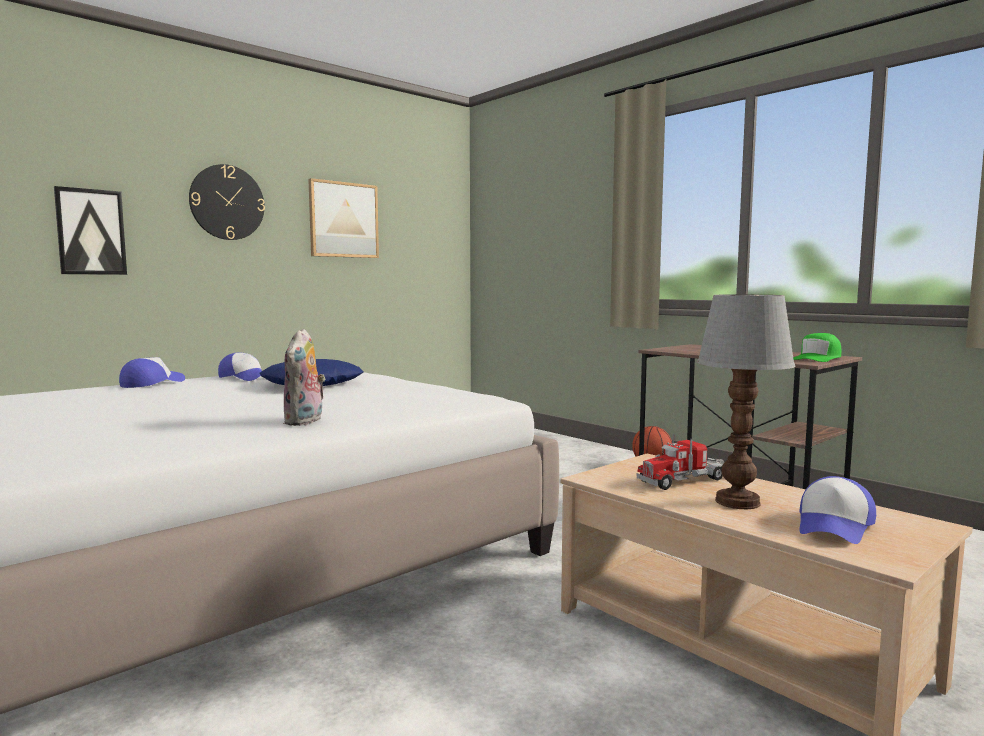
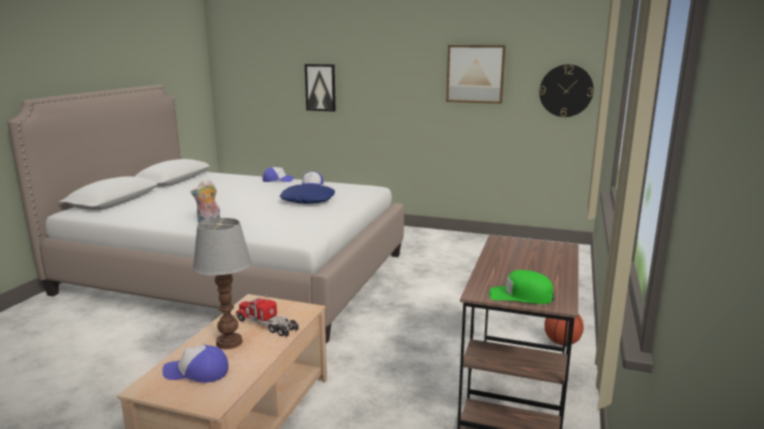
camera: 60 degrees right, 10 degrees up
(227, 202) = (391, 66): wall clock -> wall clock (566, 90)

